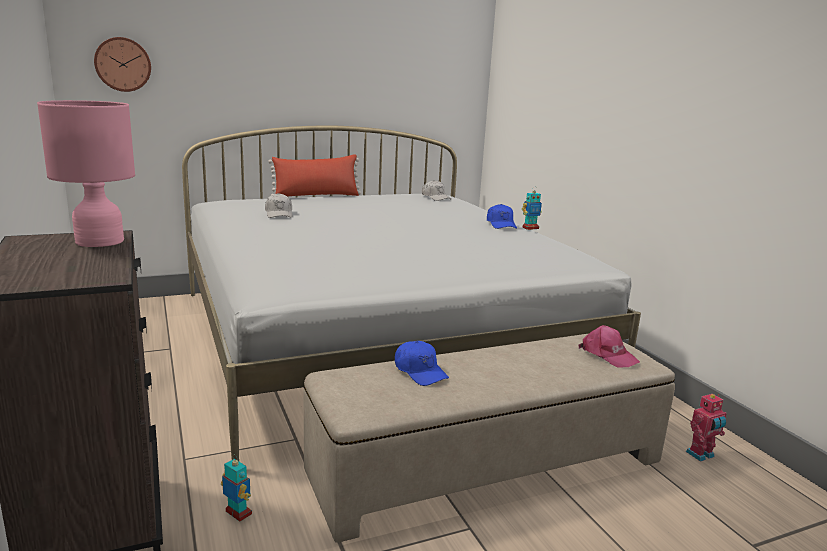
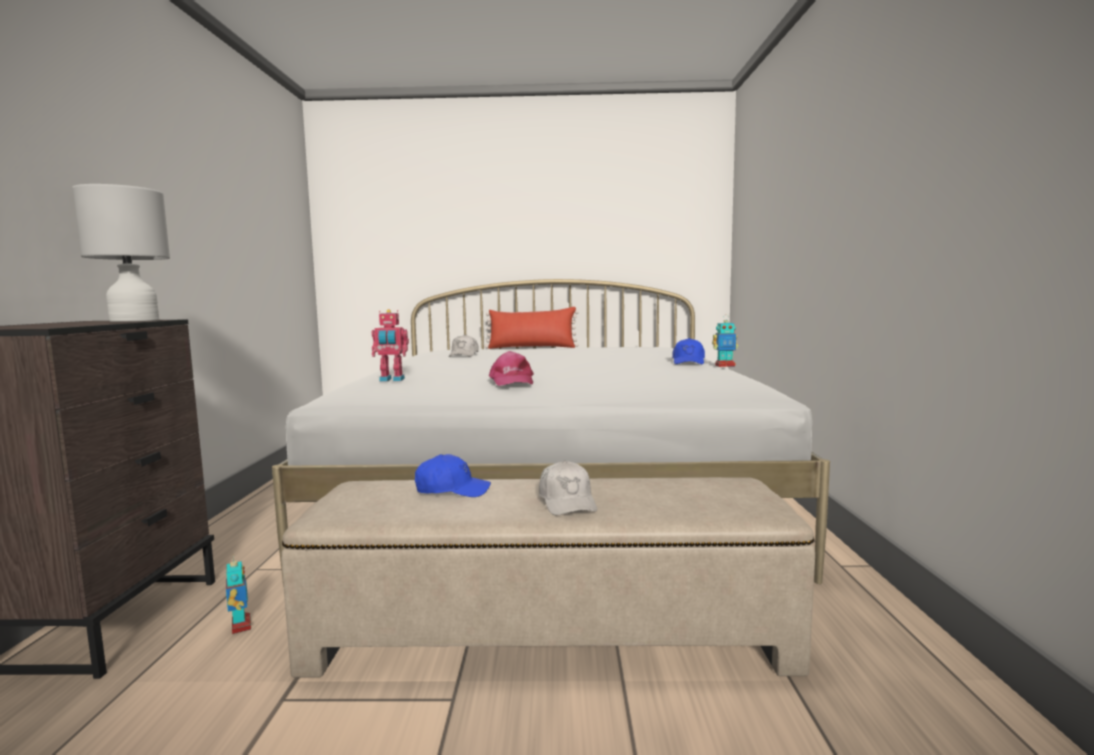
camera: 25 degrees right, 10 degrees down
(100, 241) = (134, 321): pink table lamp -> grey table lamp
(123, 64) = (365, 233): wall clock -> none
(420, 371) = (452, 490): blue cap -> blue cap turned 75 degrees counterclockwise
(435, 197) = (653, 347): white cap -> white cap (567, 502)
(608, 355) = (721, 498): pink cap -> pink cap (511, 381)
(701, 455) = (892, 681): toy robot -> toy robot (391, 380)

